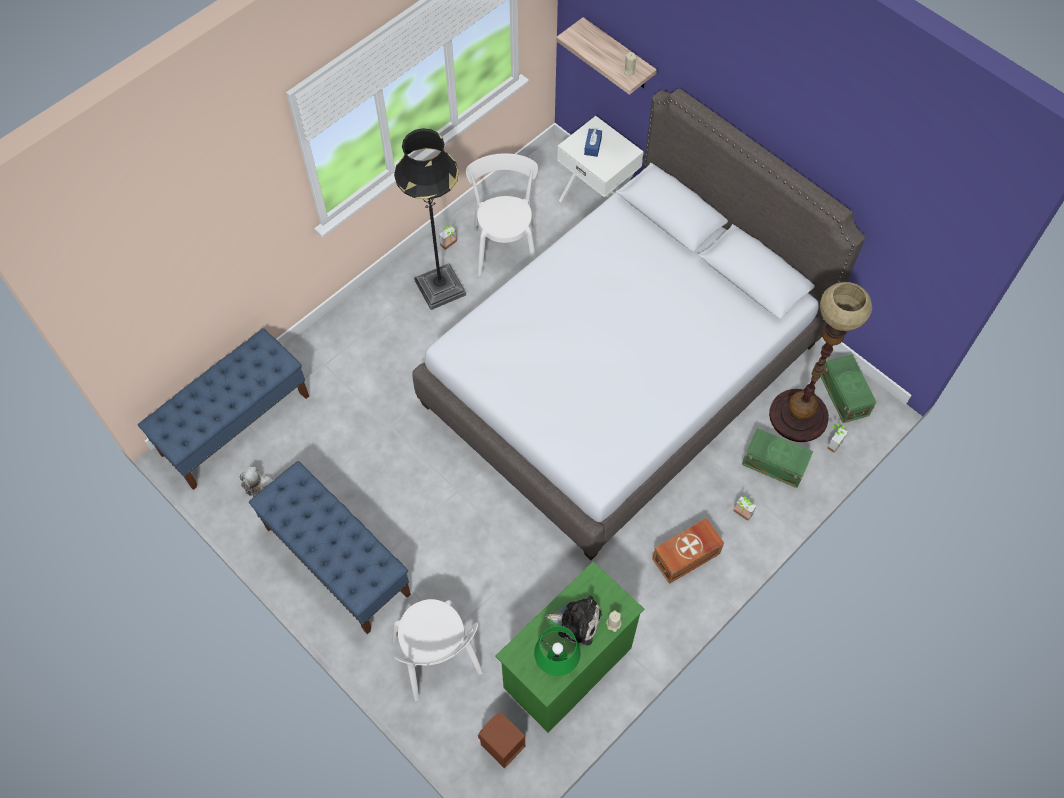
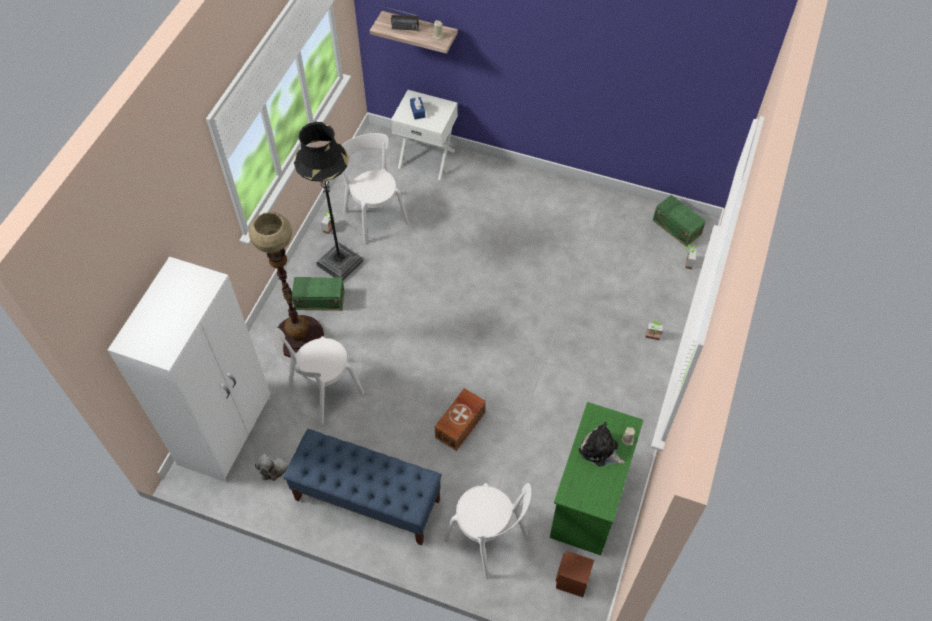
camera: 25 degrees left, 5 degrees down
(235, 424) = (226, 430): blue bench -> white wardrobe
(351, 424) = (323, 392): none -> white chair
(557, 666) = (604, 489): green table lamp -> none
(576, 622) = (600, 450): plush toy -> plush toy turned 135 degrees counterclockwise
(589, 44) = (398, 27): none -> radio
(620, 373) = (511, 273): grey bed -> none
(687, 556) = (631, 383): brown storage box -> brown storage box (461, 425)
(773, 463) = (654, 293): green storage box -> green storage box (319, 299)
(798, 416) = (653, 254): floor lamp -> floor lamp (299, 337)

